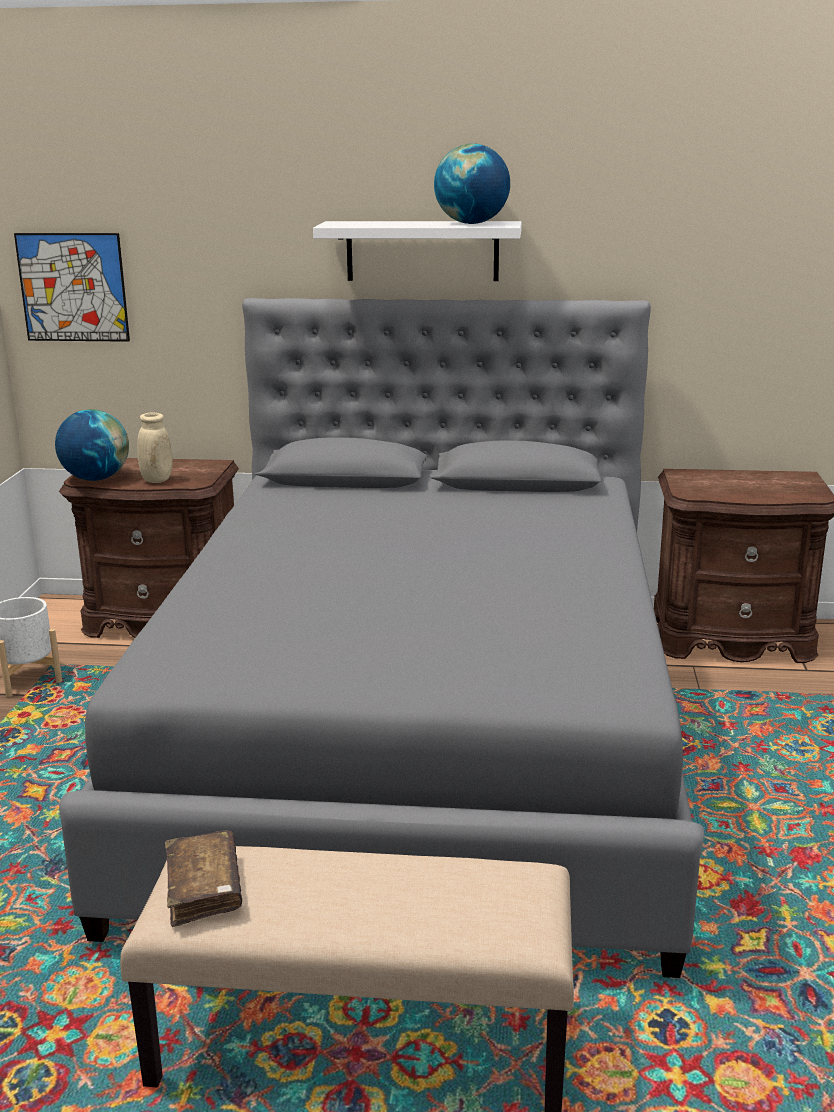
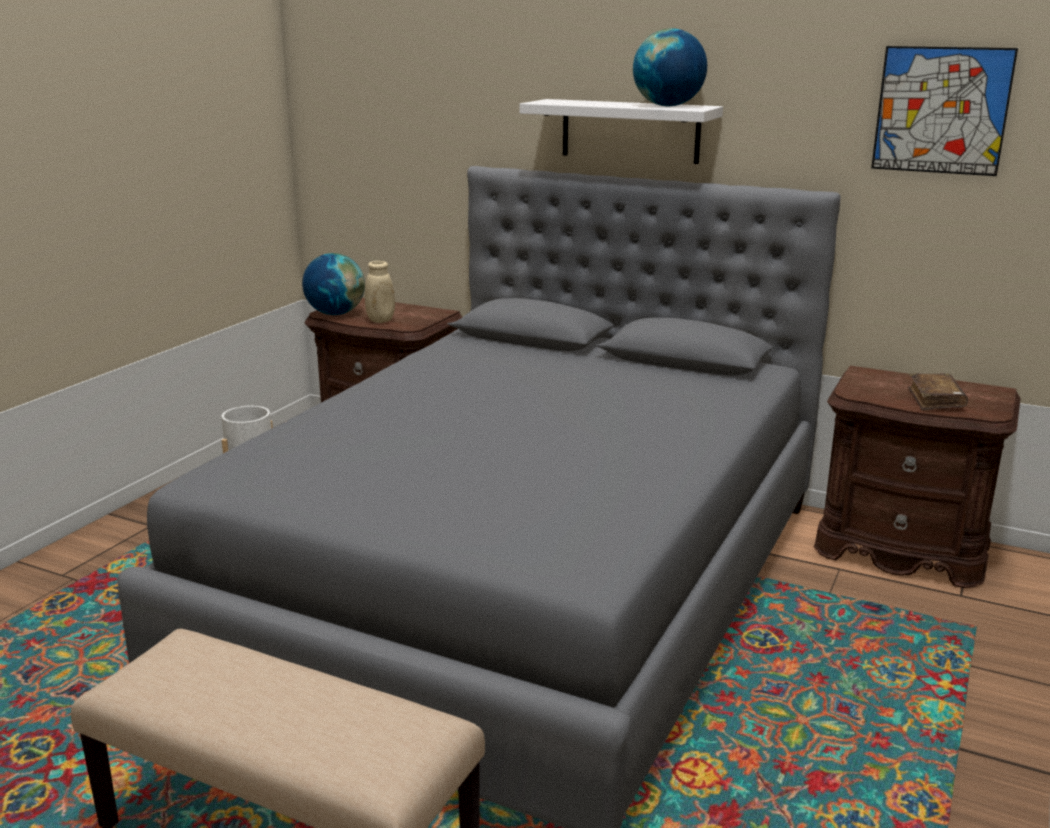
camera: 20 degrees right, 0 degrees up
(73, 287) = (344, 148): picture -> picture (941, 110)
(204, 888) = (160, 669): brown book -> brown book (935, 400)

